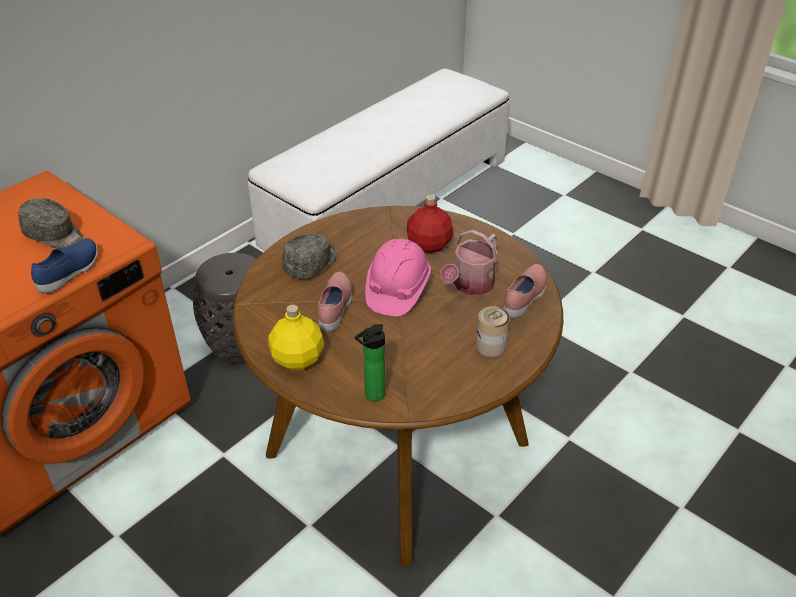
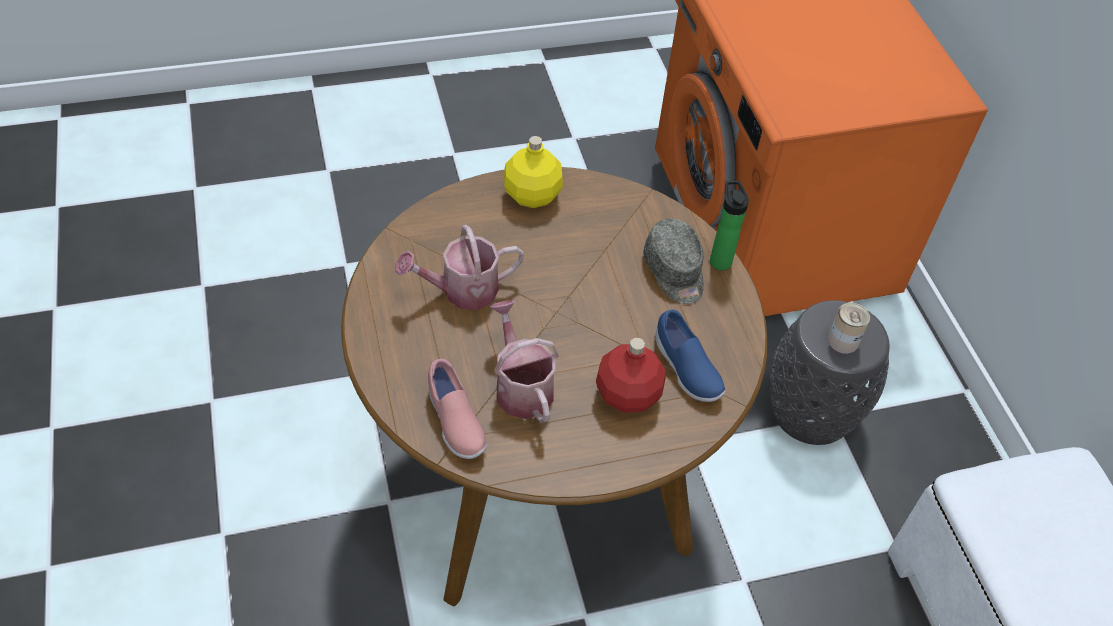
camera: 120 degrees right, 10 degrees up
(54, 235) = (838, 80): grey cap -> none
(70, 273) = (760, 73): blue shoe -> blue shoe (685, 370)
(336, 308) = (581, 254): pink shoe -> none
(372, 396) = (437, 219): bottle -> bottle (719, 259)
(397, 290) = (568, 318): pink hard hat -> none
(426, 347) = (461, 291): none -> watering can
(490, 346) = (414, 341): can -> can (843, 341)

